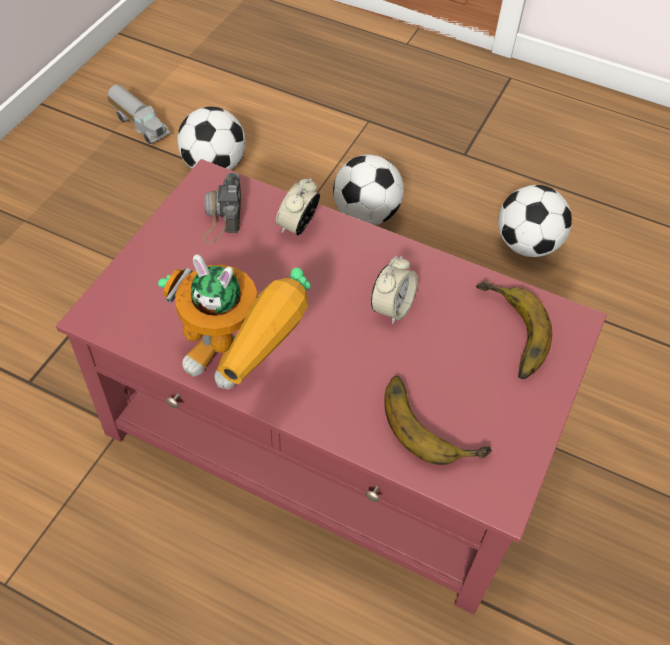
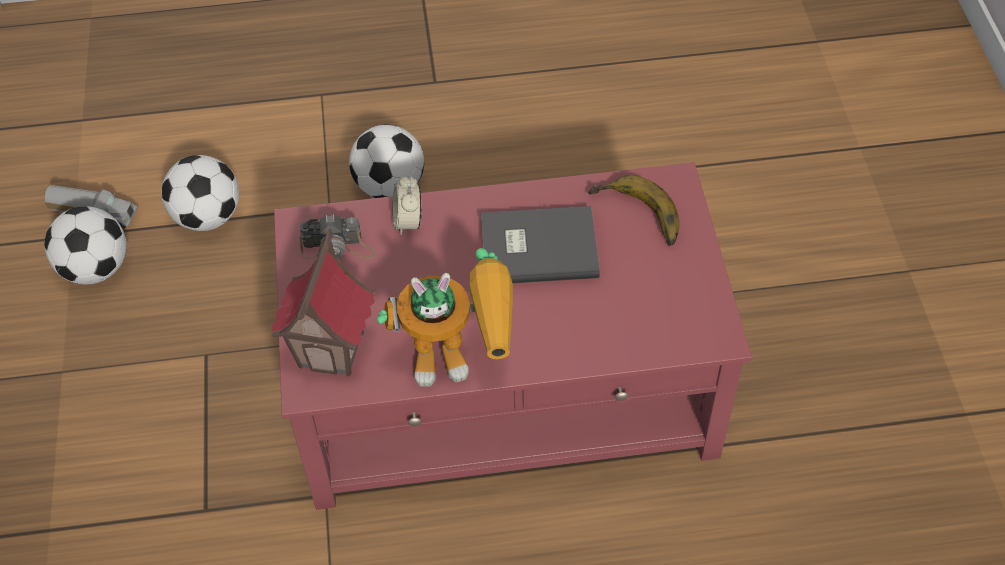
camera: 30 degrees left, 0 degrees up
(142, 296) = (332, 350): none -> toy house
(222, 215) = (338, 248): camera -> camera turned 60 degrees counterclockwise
(392, 308) = (537, 246): alarm clock -> grey book
(432, 421) = (633, 313): banana -> none
(527, 245) = (550, 138): football -> football (96, 268)

